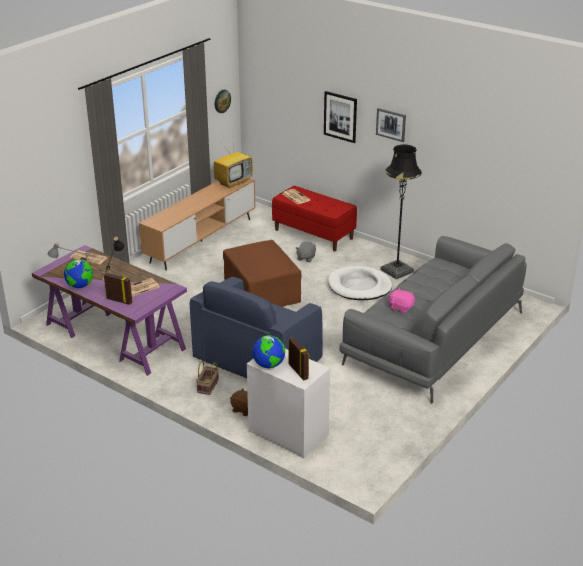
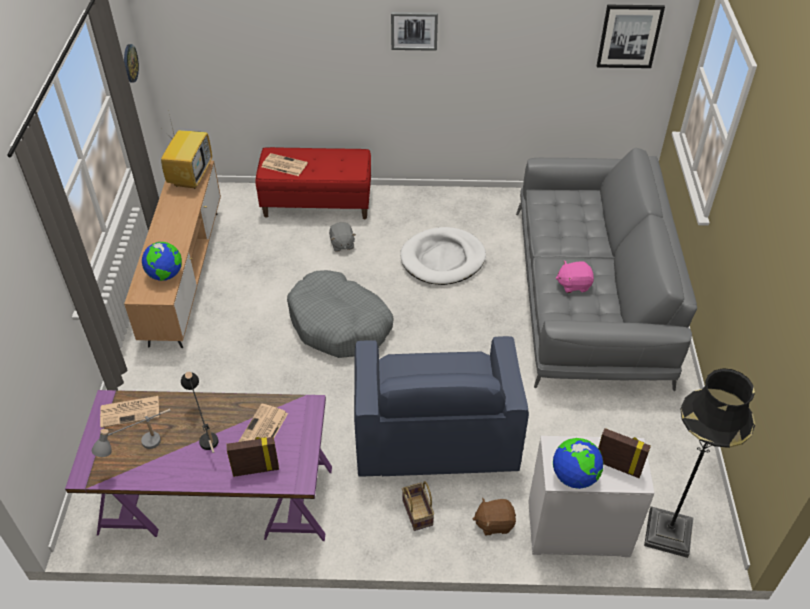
camera: 35 degrees left, 15 degrees up
(80, 286) = (169, 473): globe -> globe (165, 275)
(261, 292) = (340, 324): brown ottoman -> grey dog bed
(340, 116) = (328, 37): picture -> picture (629, 36)
(397, 271) = (461, 216): black floor lamp -> black floor lamp (668, 533)

